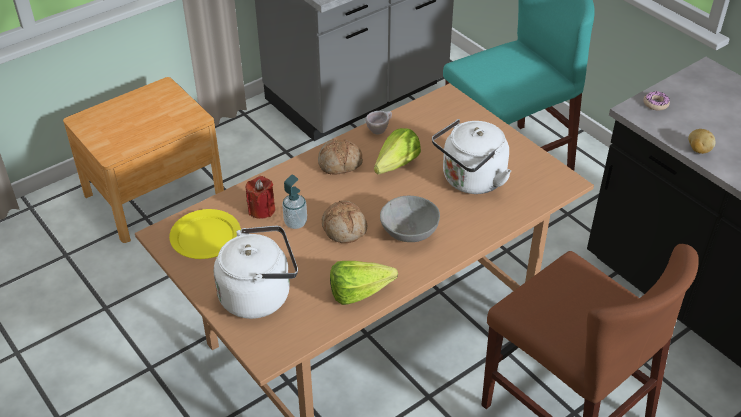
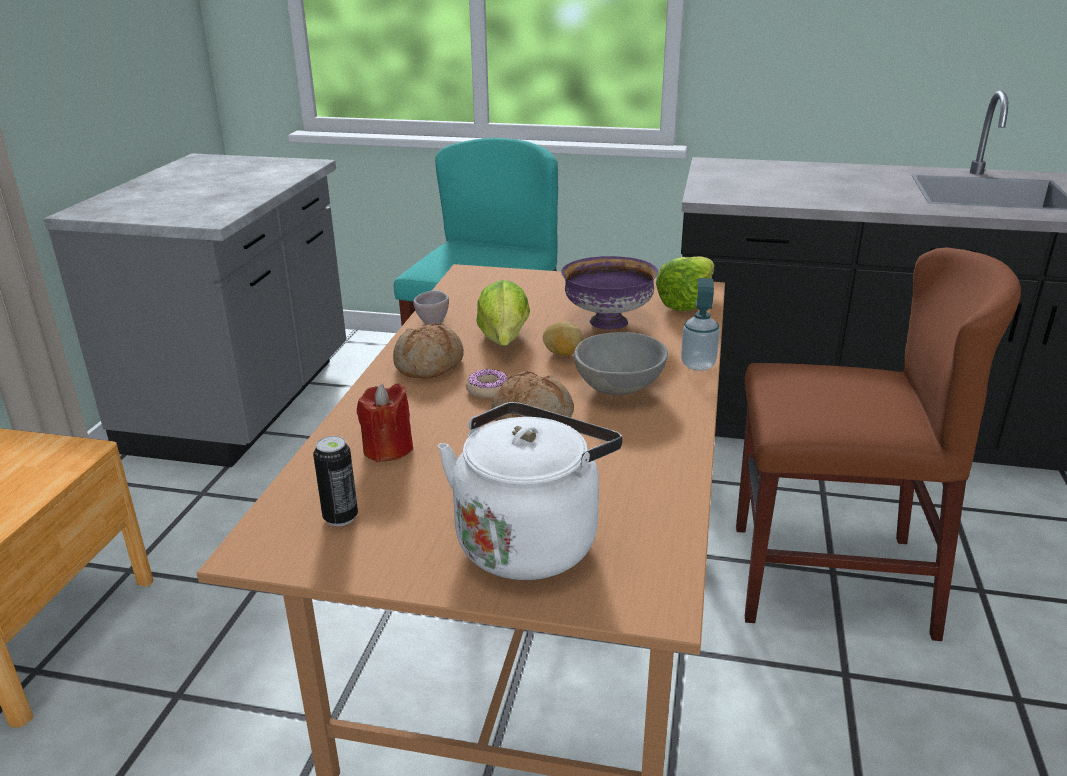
camera: 40 degrees left, 15 degrees down
(205, 237) = (340, 517): yellow plate -> can
(295, 223) = (459, 441): soap dispenser -> soap dispenser (698, 365)
(364, 293) = (664, 465): lettuce -> lettuce (691, 301)
(470, 181) = (607, 322): white kettle -> purple bowl
(655, 104) = (713, 189): donut -> donut (487, 389)
(698, 150) = (804, 201): potato -> potato (562, 353)

